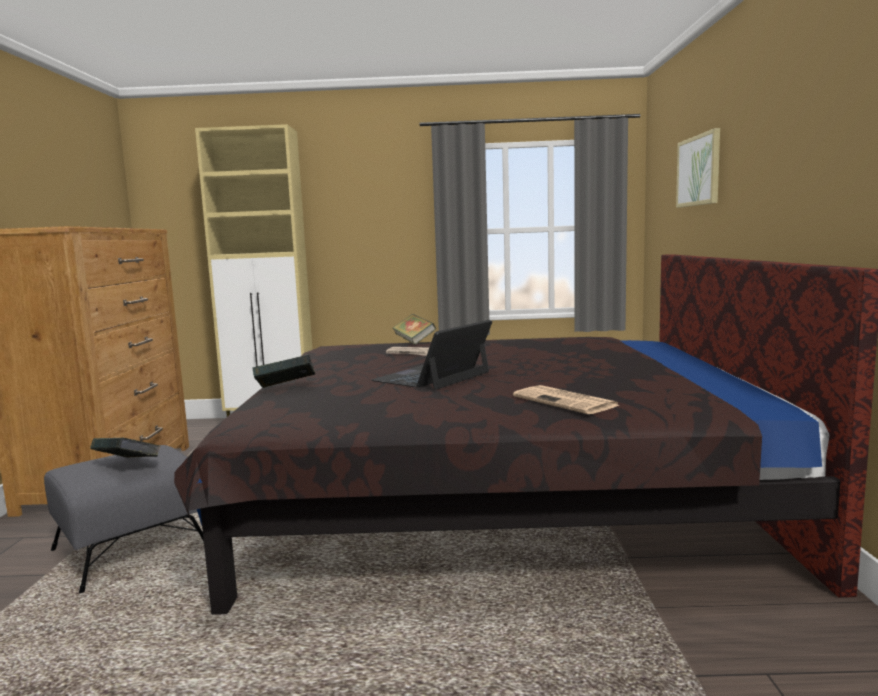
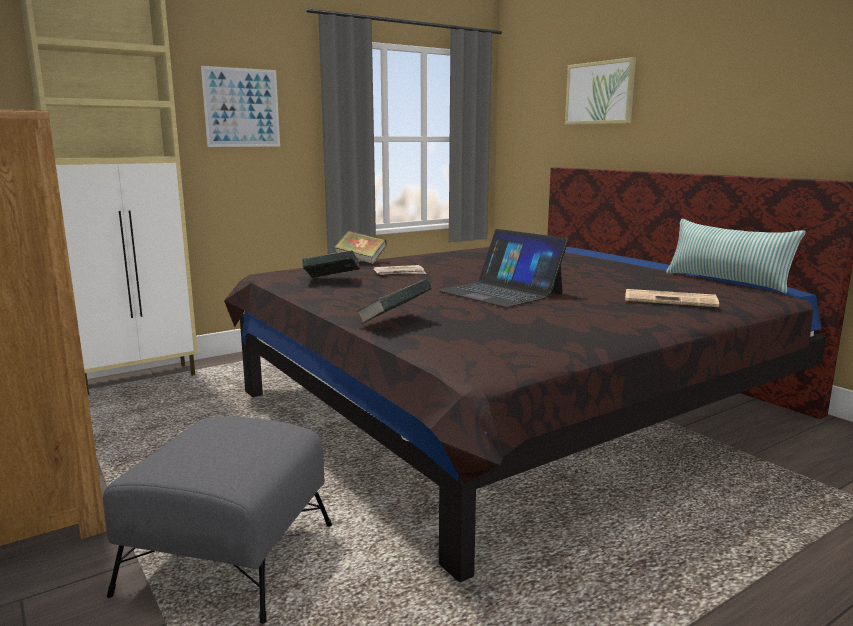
camera: 35 degrees left, 5 degrees up
(128, 466) = (248, 447): book -> book (332, 280)
(368, 210) = (242, 107): none -> picture
(432, 376) = (500, 292): laptop -> laptop turned 45 degrees counterclockwise
(709, 391) = (726, 281): none -> pillow

